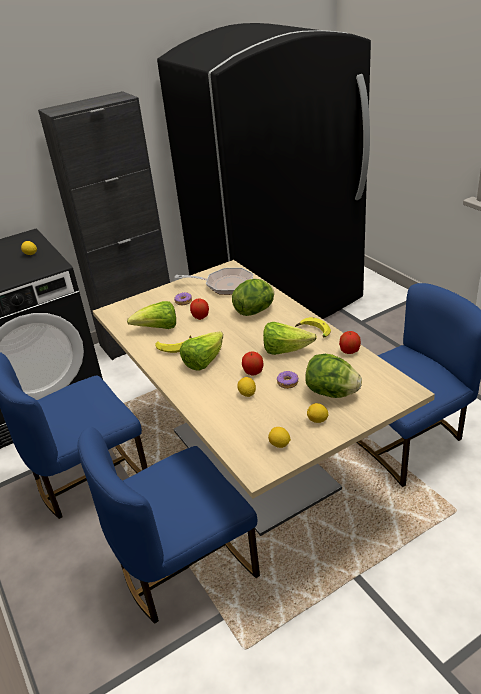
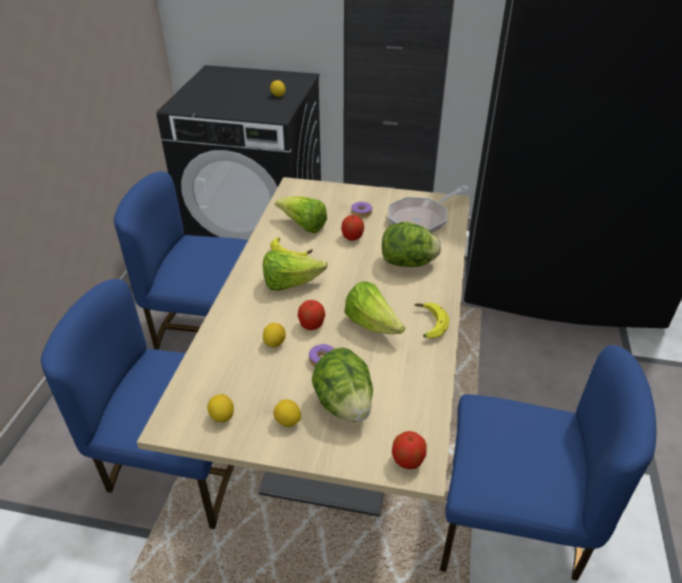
camera: 40 degrees right, 5 degrees up
(225, 285) = (421, 218): frying pan -> frying pan turned 90 degrees clockwise
(349, 351) = (430, 373): apple -> apple (407, 460)

